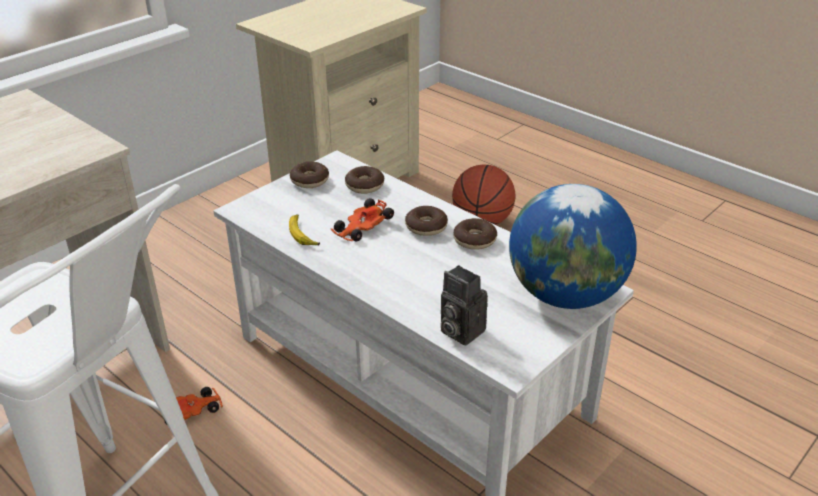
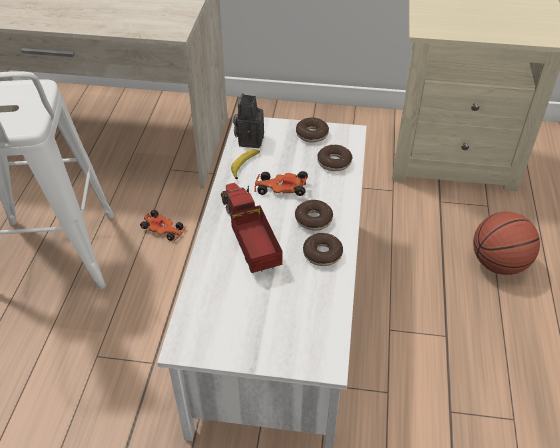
camera: 55 degrees right, 10 degrees up
(407, 271) = (249, 237): none -> toy truck
(459, 331) = (202, 297): camera -> camera (249, 139)
(565, 295) = (297, 341): globe -> none

